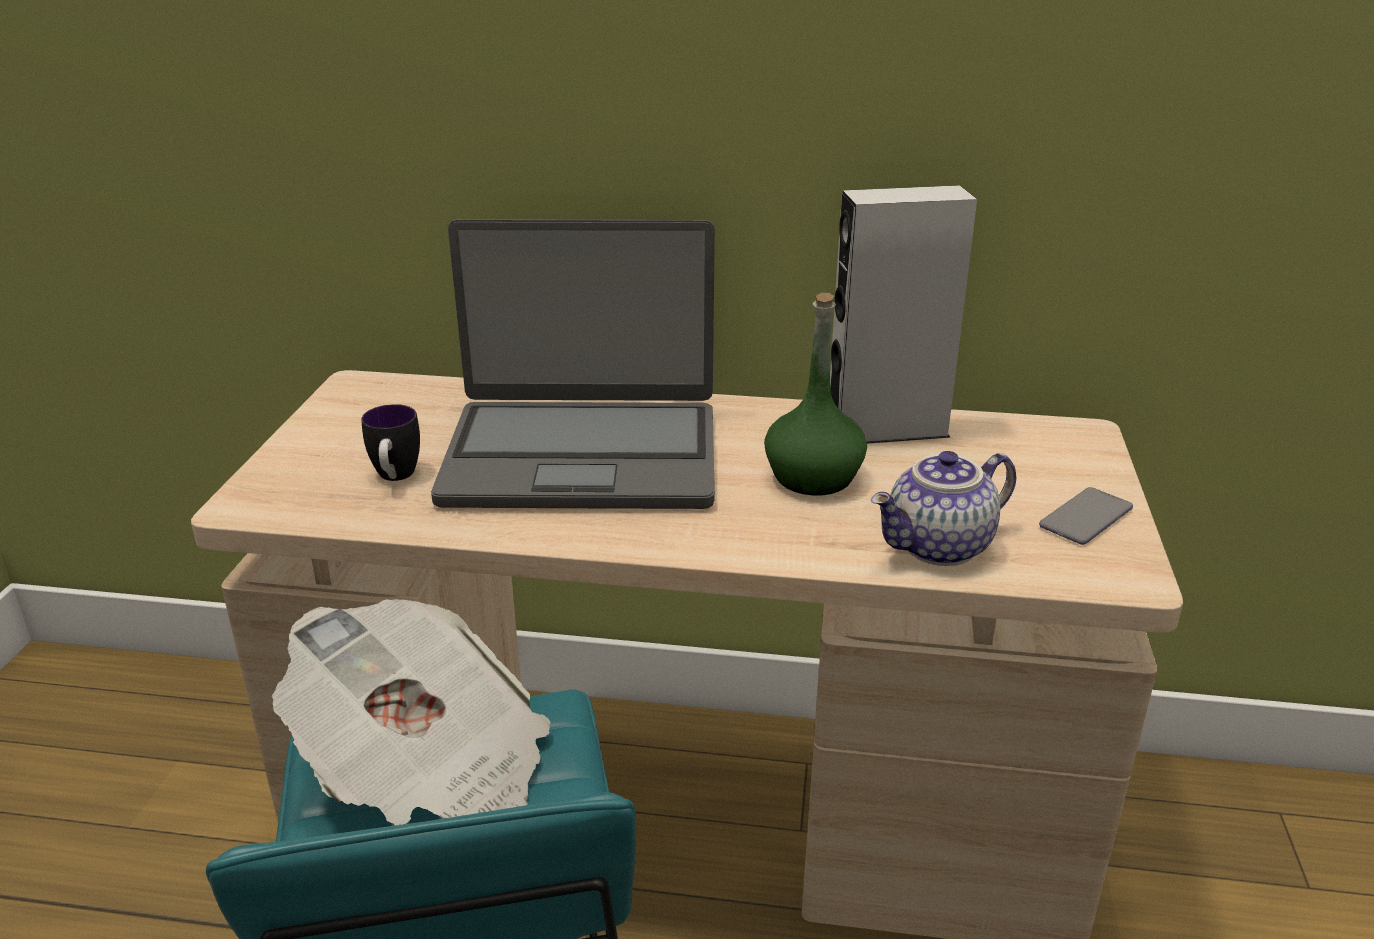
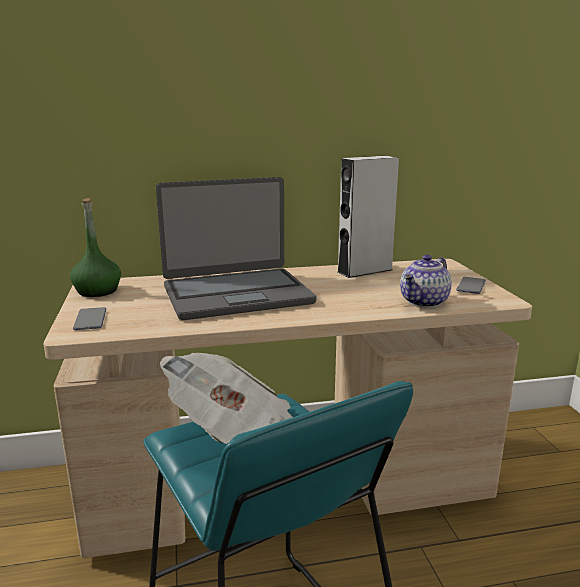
camera: 20 degrees left, 10 degrees down
(295, 476) = (90, 320): none -> phone
(395, 478) = (147, 313): mug -> none
(813, 477) = (349, 288): green bottle -> green bottle (97, 291)

